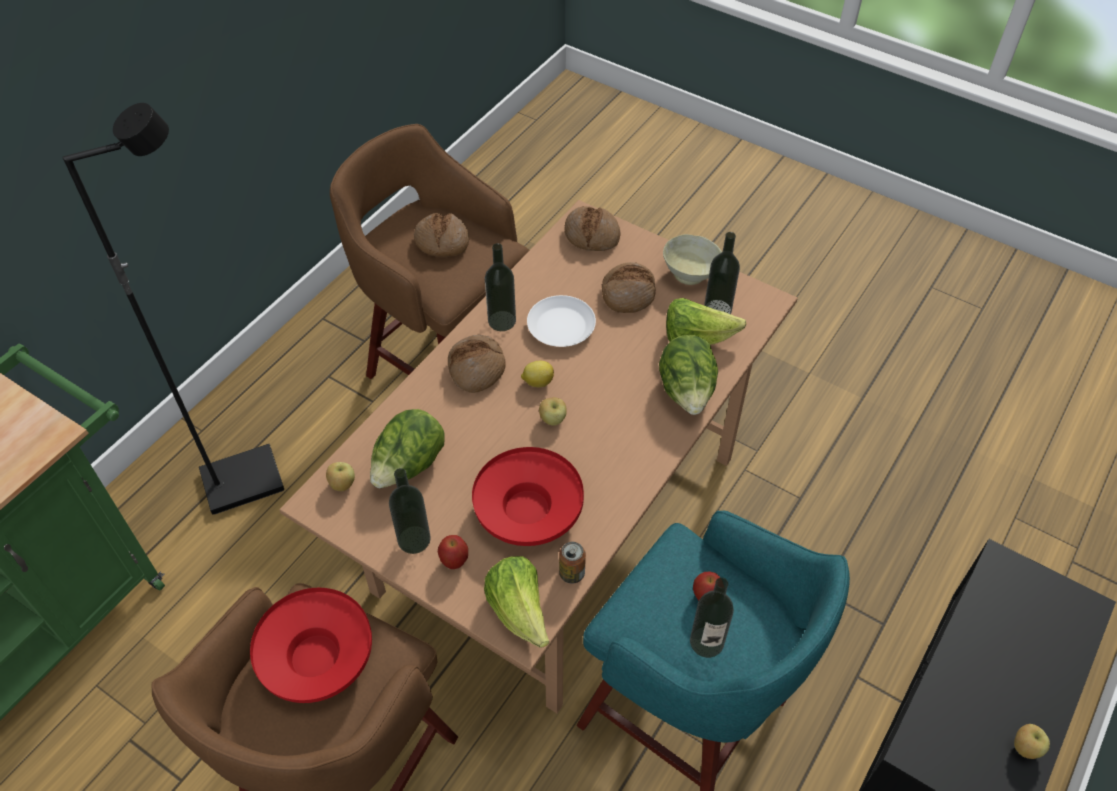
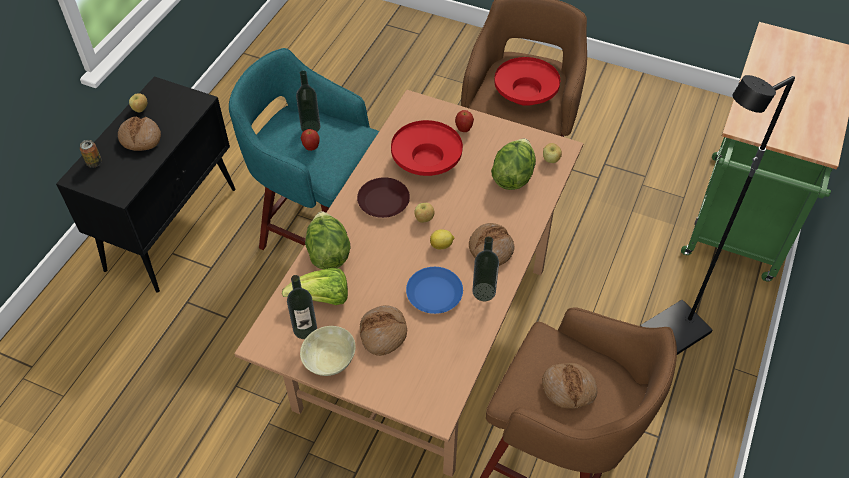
camera: 170 degrees right, 0 degrees up
(414, 539) = (492, 137): bottle -> none
(519, 611) = (419, 112): lettuce -> none
(562, 326) = (434, 294): white plate -> blue plate
(572, 573) = (392, 133): can -> can (94, 163)
(592, 235) = (426, 394): bread -> bread (140, 139)
(603, 454) = (384, 201): none -> brown plate

